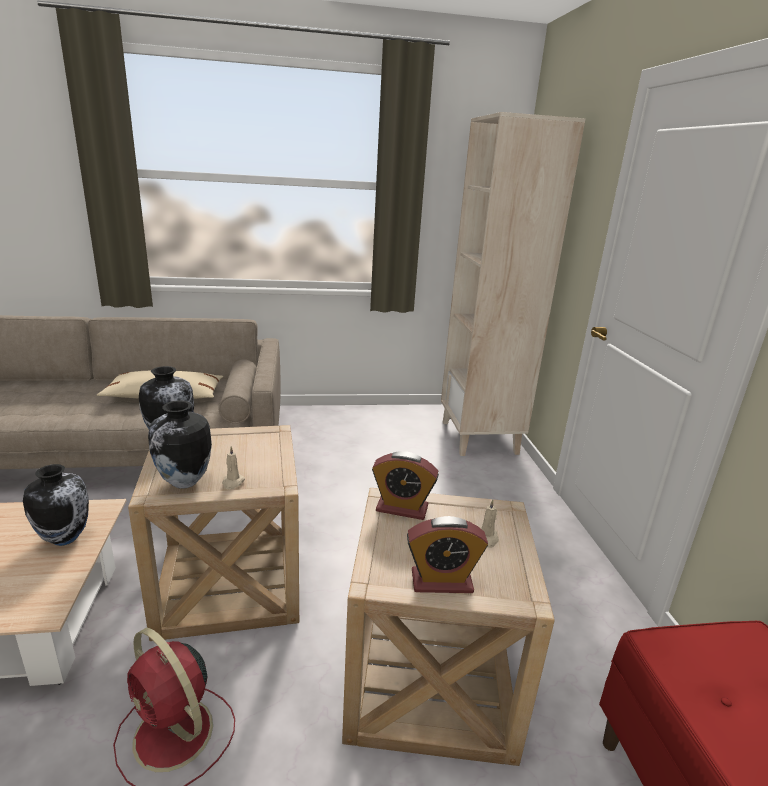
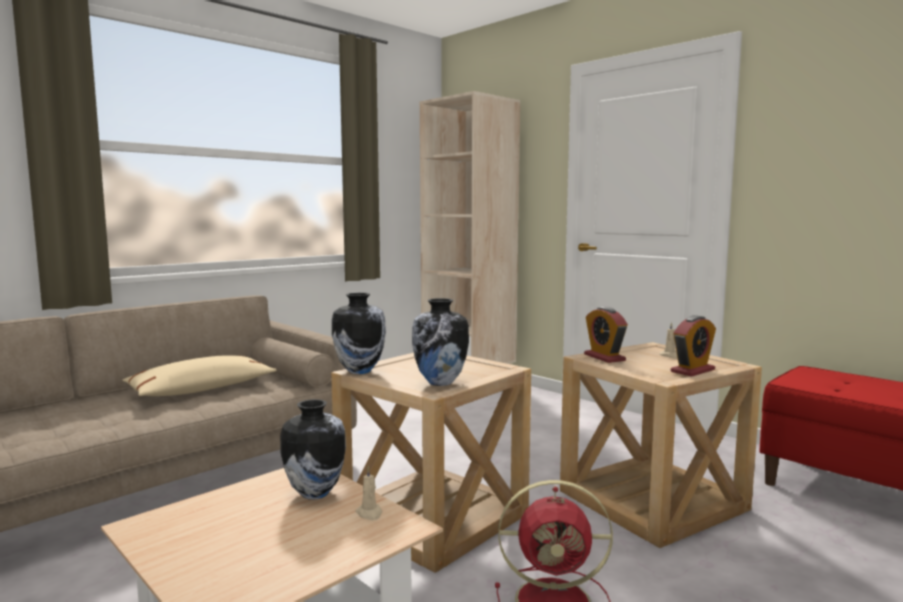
camera: 35 degrees left, 15 degrees down
(233, 482) = (475, 374): beige candle -> beige candle (369, 513)
(402, 508) = (604, 357): alarm clock -> alarm clock turned 90 degrees clockwise

